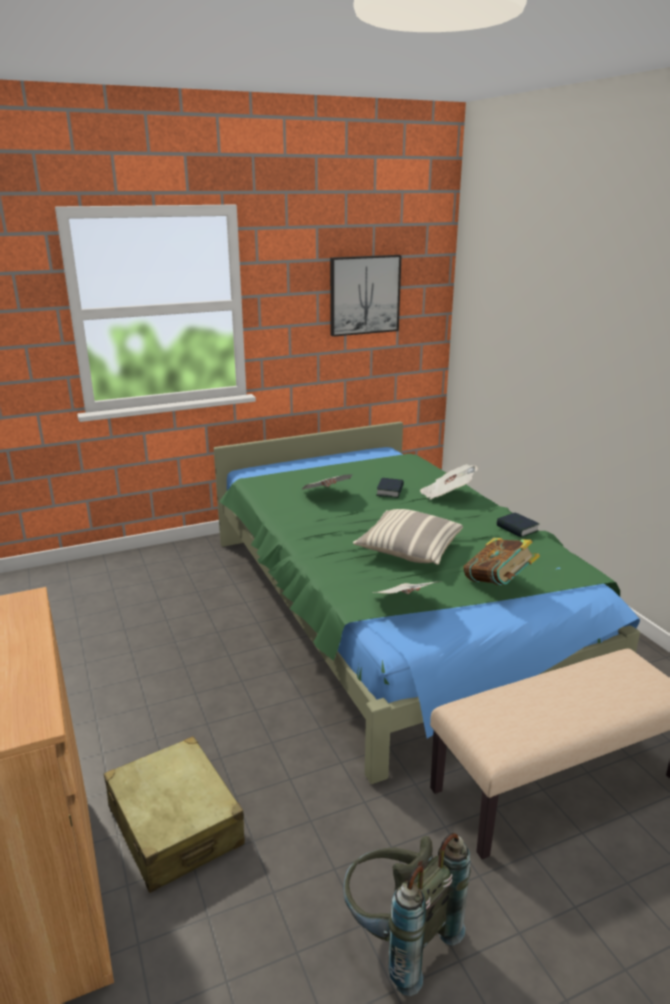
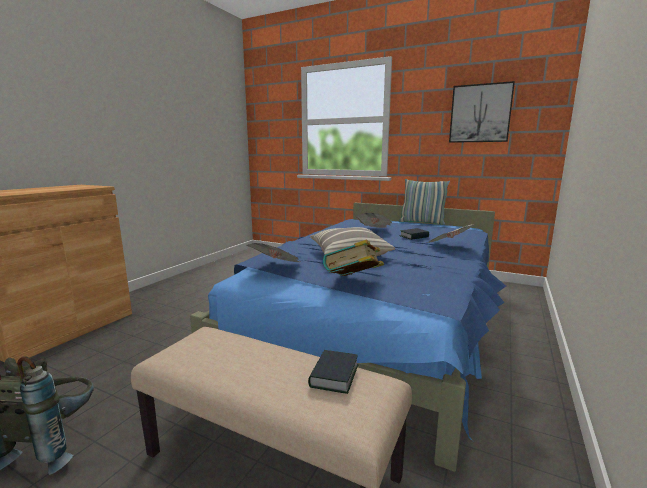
camera: 50 degrees right, 10 degrees down
(175, 826) = (124, 338): beige suitcase -> none
(325, 456) = (422, 222): none -> pillow
(390, 610) = (379, 320): green bed -> blue bed
(517, 529) = (452, 269): book -> book (334, 376)

